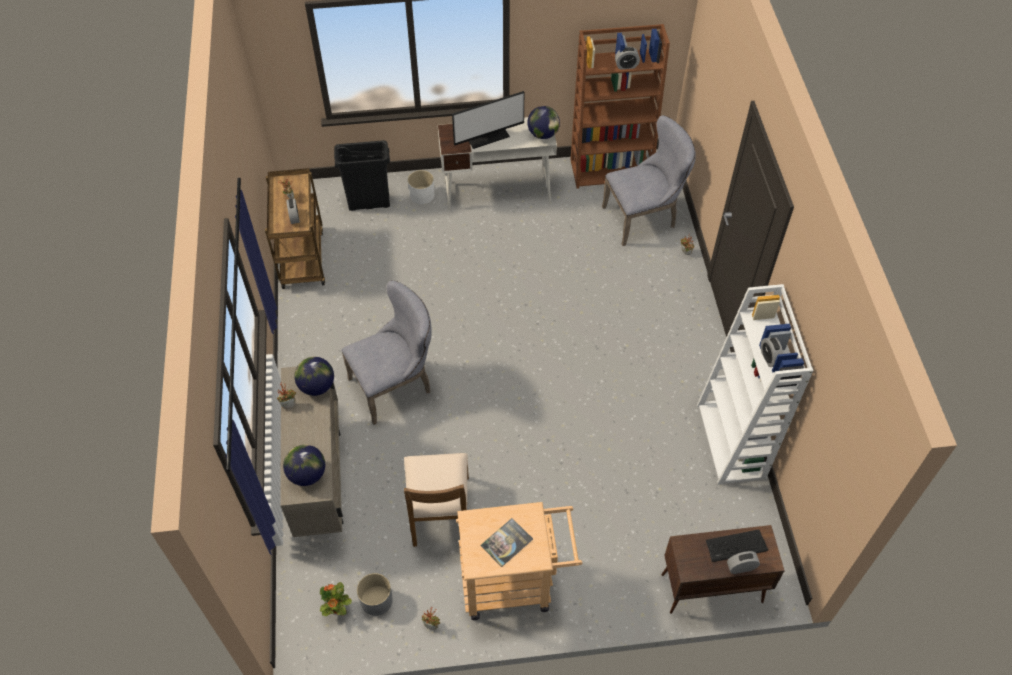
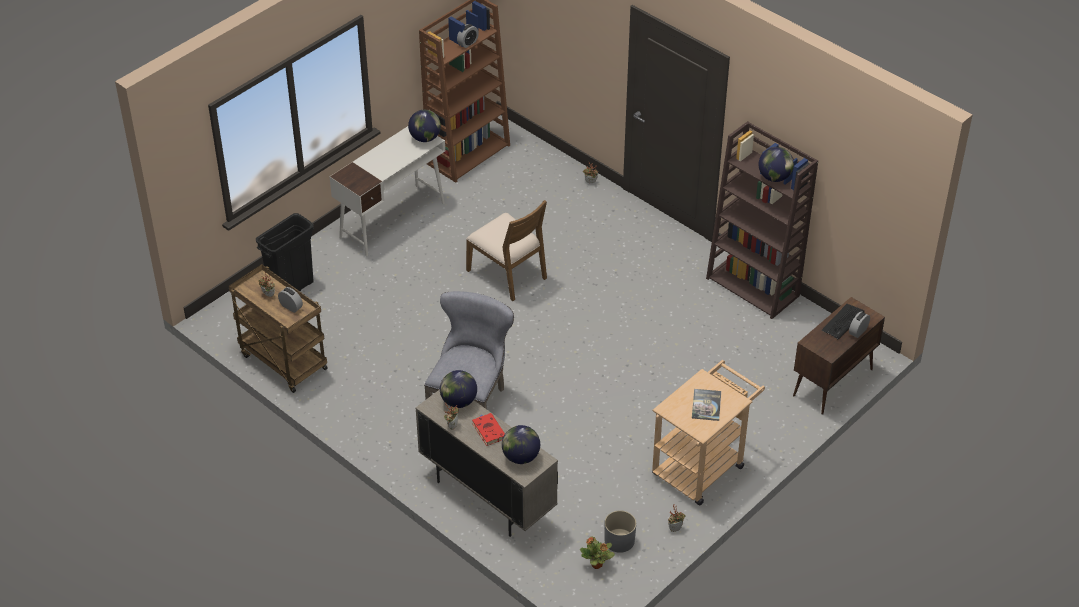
camera: 40 degrees left, 10 degrees down
(310, 430) = (488, 430): none -> red book
(422, 195) = (331, 257): white planter -> none
(439, 511) = (600, 458): brown chair -> brown chair (508, 274)
(487, 136) = (381, 163): monitor -> none
(644, 217) = (532, 174): grey chair -> none
(731, 441) = (753, 287): white bookcase -> brown bookcase
(769, 358) = (774, 177): alarm clock -> globe

